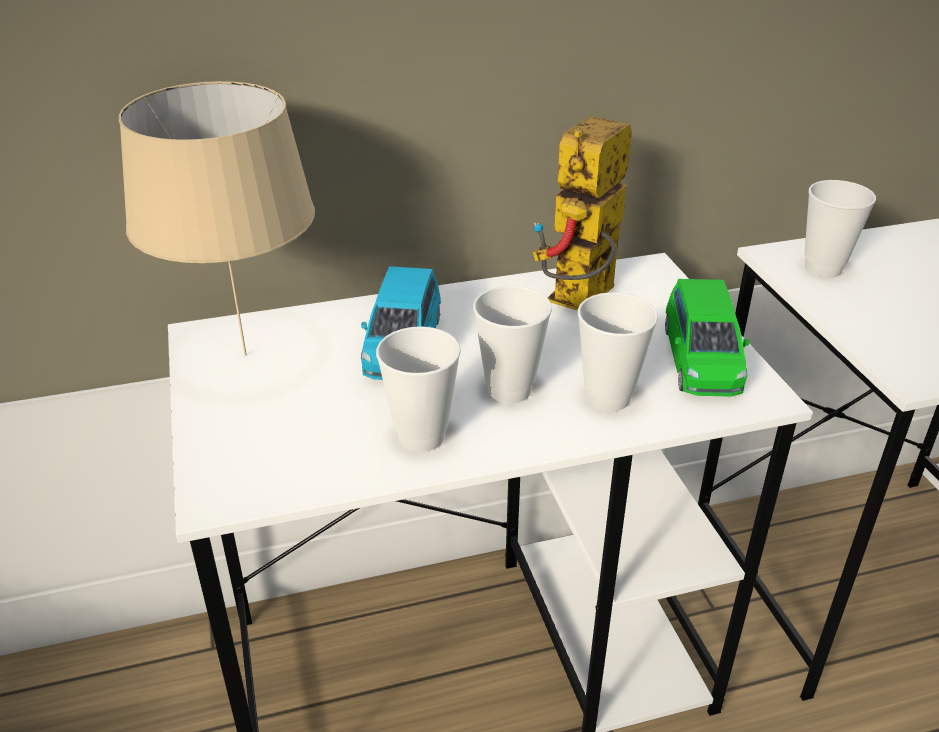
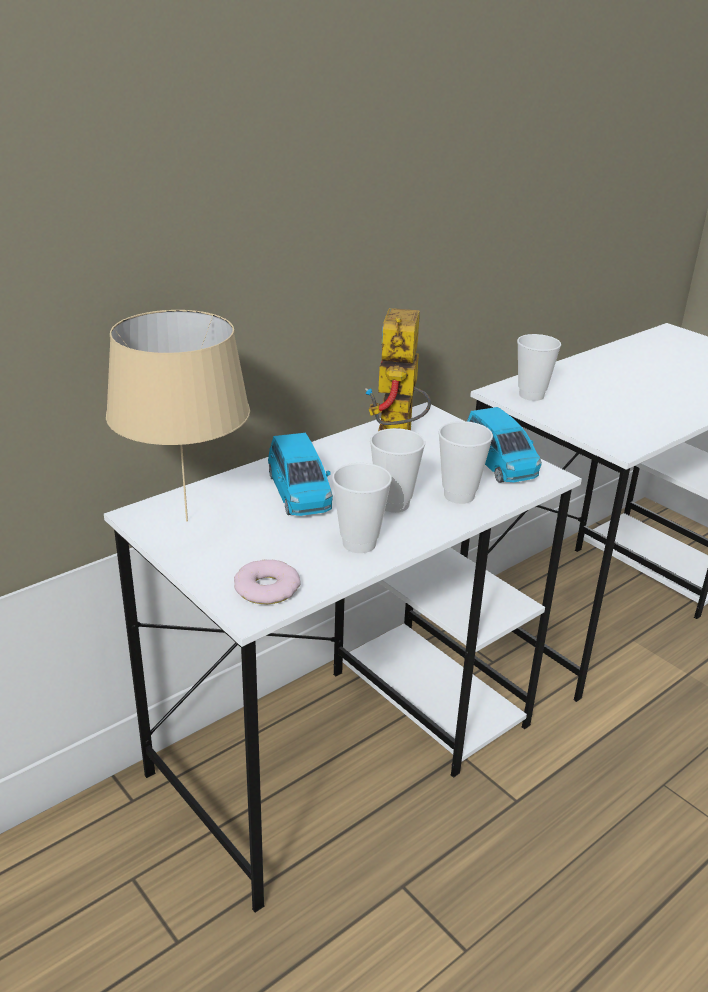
camera: 25 degrees left, 5 degrees down
(260, 470) = (266, 588): none -> donut
(701, 361) = (499, 463): green toy car -> blue toy car

